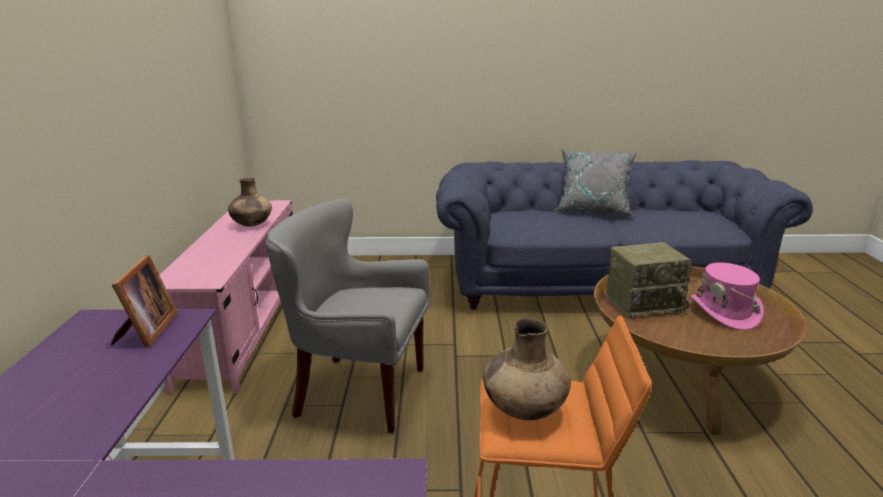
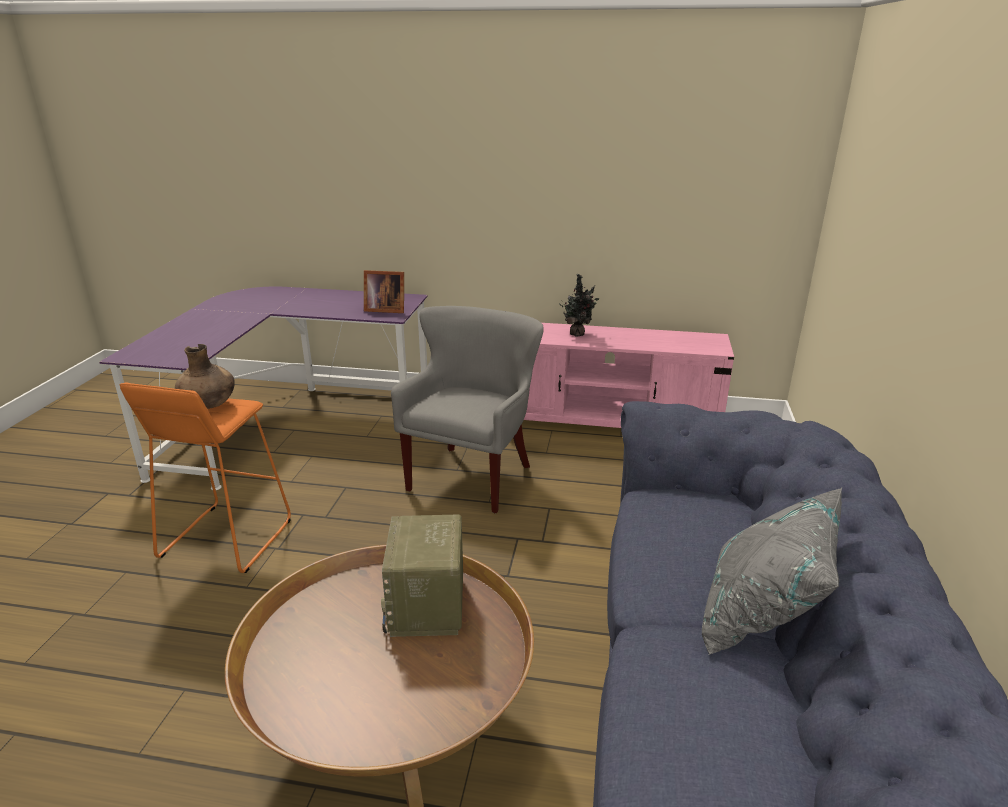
camera: 100 degrees right, 5 degrees up
(216, 248) = (578, 333): none -> potted plant
(252, 225) = (640, 342): brown vase -> none
(724, 312) = (368, 687): pink hat -> none

